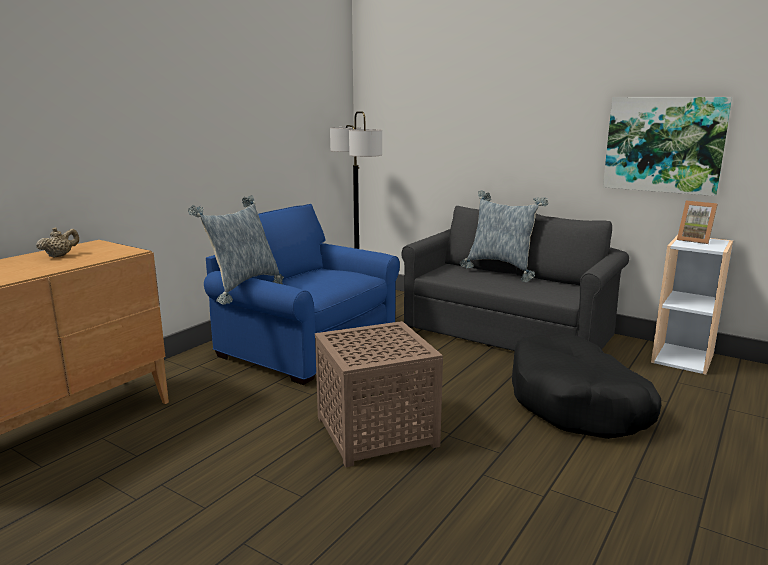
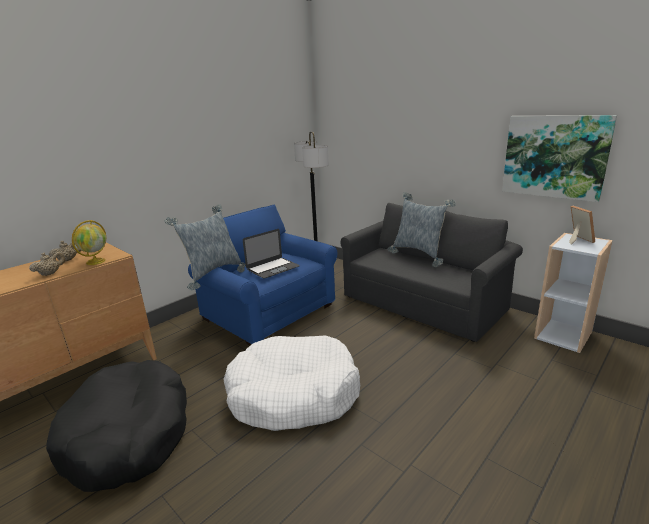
camera: 10 degrees right, 5 degrees up
(47, 268) = (50, 273): none -> beige teapot
(104, 257) = (96, 261): none -> globe
(323, 280) = (273, 268): none -> laptop
(377, 430) = (293, 394): brown side table -> white dog bed
(577, 403) = (459, 377): black dog bed -> black dog bed (128, 435)
(694, 240) = (576, 240): picture frame -> picture frame turned 150 degrees counterclockwise

